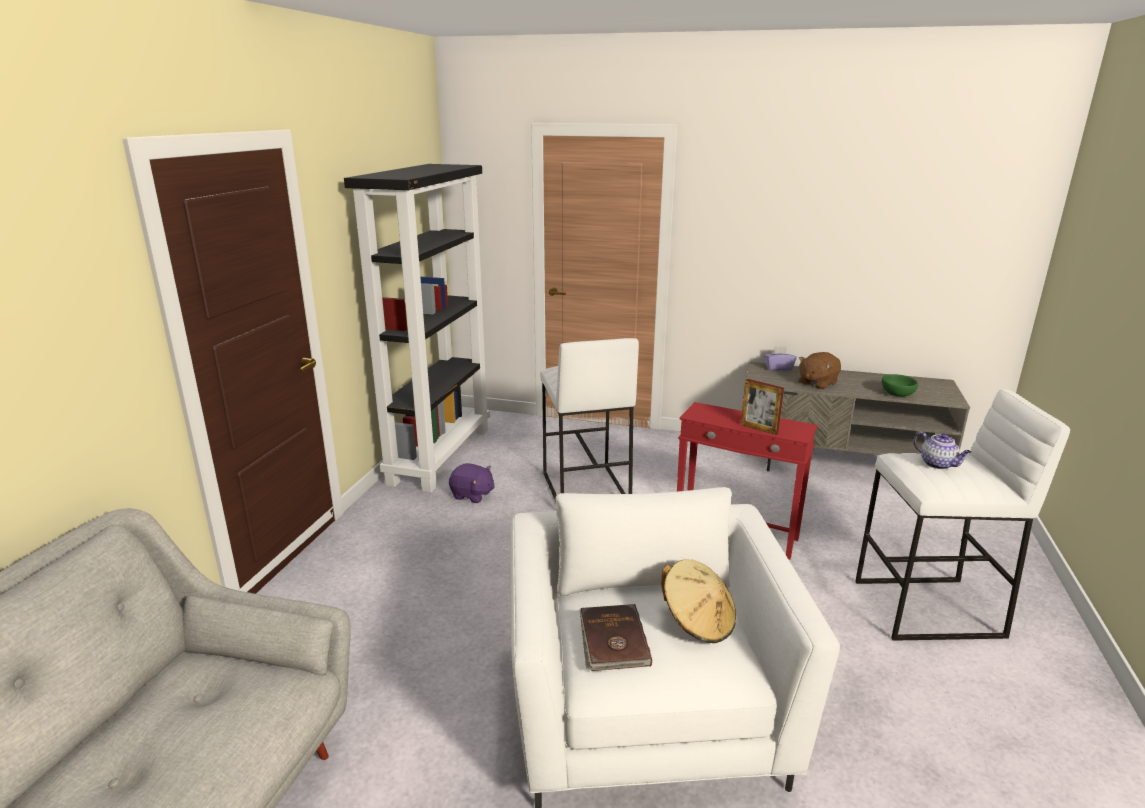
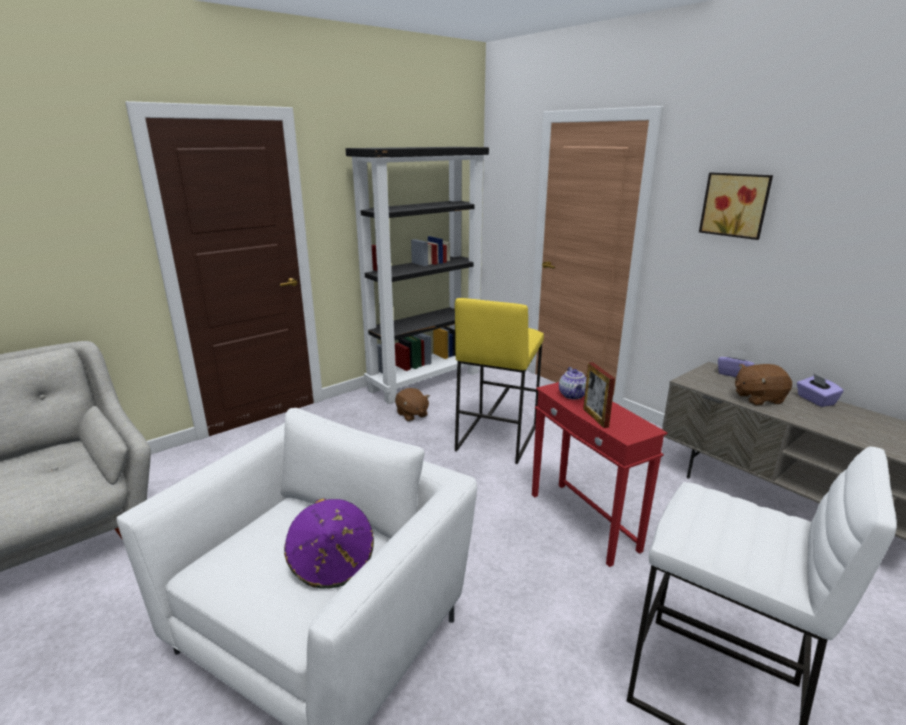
camera: 35 degrees right, 0 degrees up
(472, 495) = (412, 414): purple plush toy -> brown plush toy
(584, 489) = (496, 437): white stool -> yellow stool
(612, 641) = (254, 544): brown book -> none
(698, 622) = (332, 563): beige hat -> purple hat
(759, 216) = (735, 205): none -> picture
(850, 375) = (815, 400): none -> purple tissue box
(897, 394) = (852, 434): green bowl -> none
(938, 464) = (726, 515): teapot -> teapot (573, 395)

